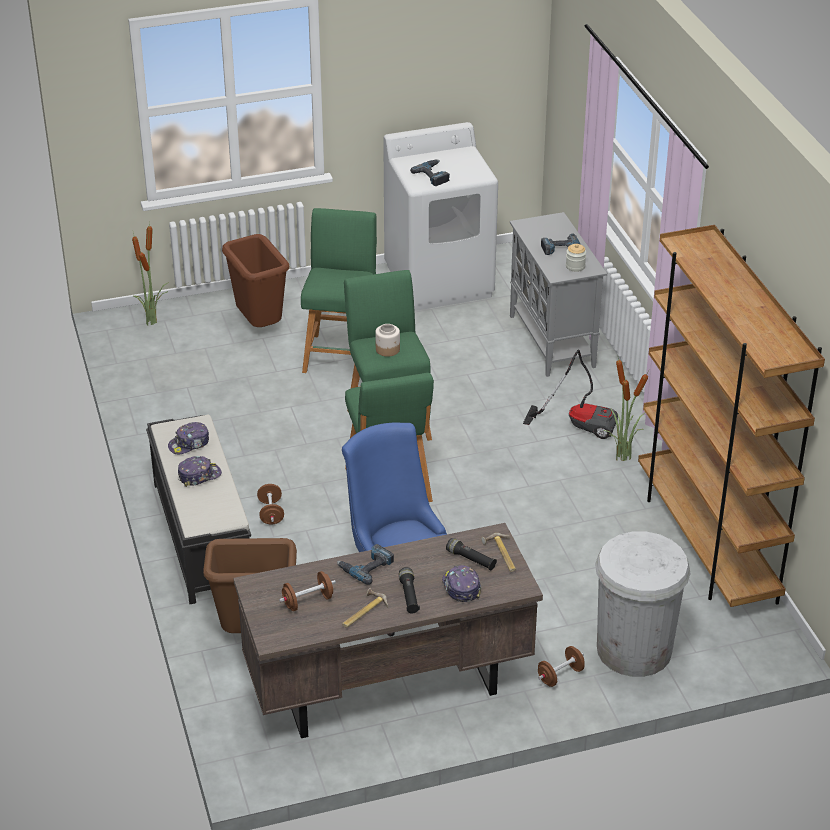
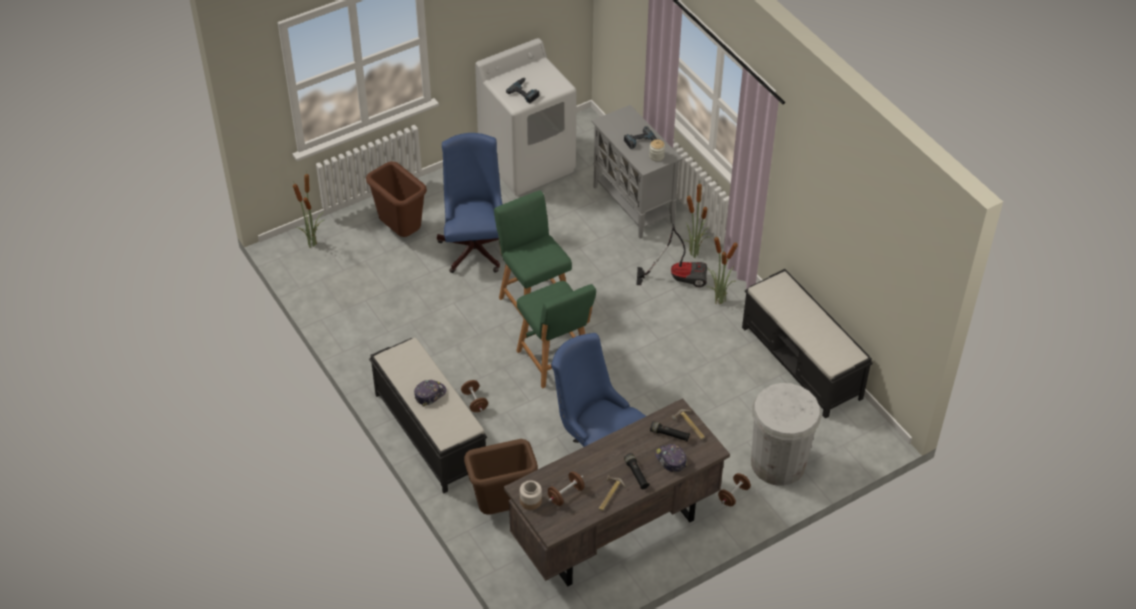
camera: 15 degrees left, 10 degrees up
(189, 444) = (411, 367): cap -> none
(342, 353) = (475, 246): green stool -> blue office chair
(366, 566) = (597, 456): power drill -> none
(388, 349) = (537, 256): jar -> jar (531, 501)
(610, 402) = (694, 253): none -> potted plant
(706, 543) = (802, 363): brown bookcase -> black bench

